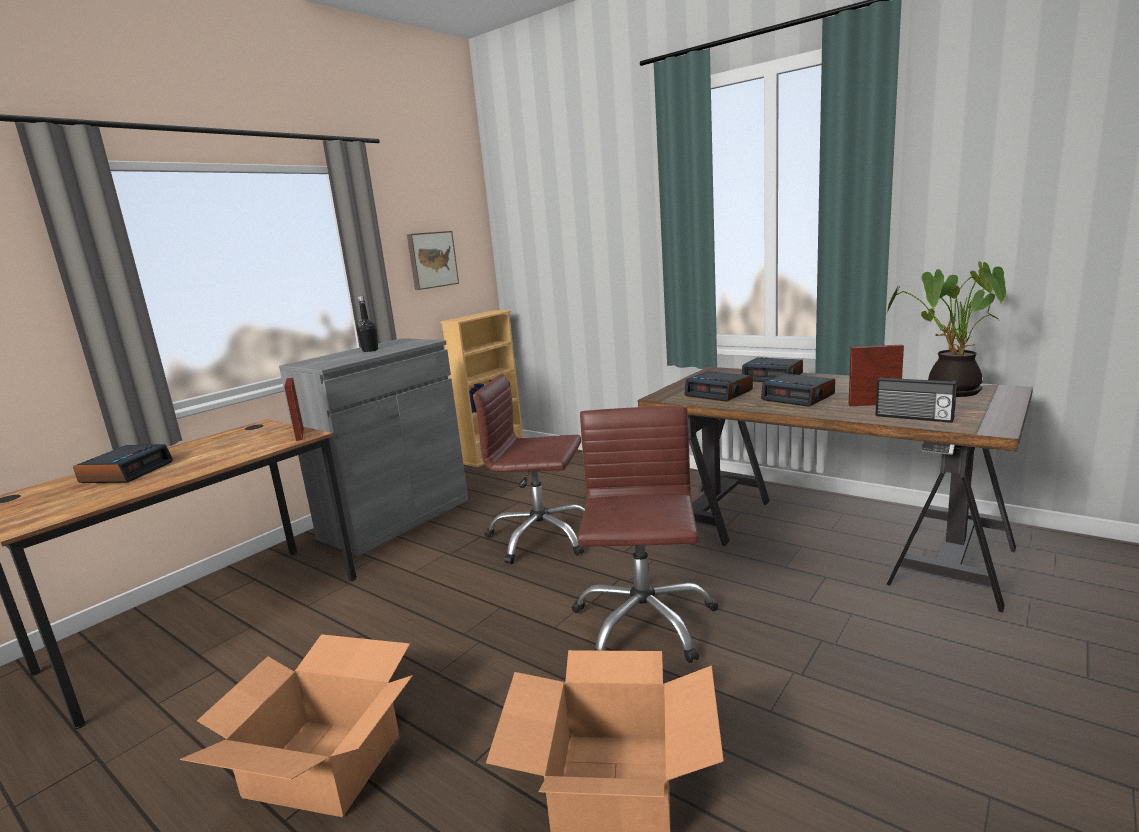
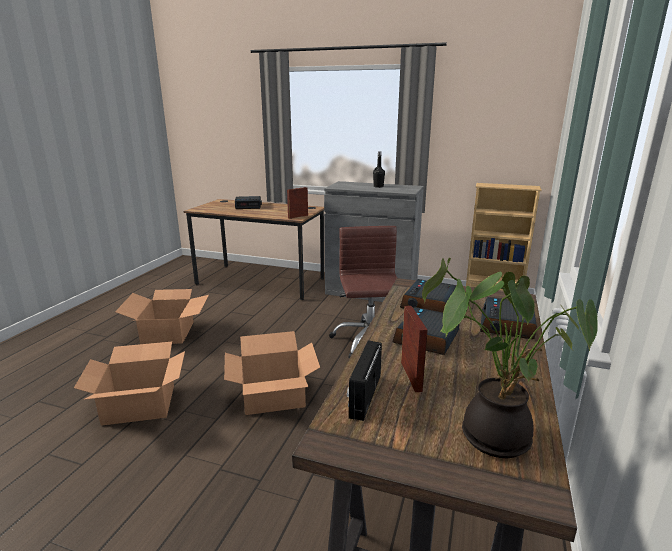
camera: 70 degrees right, 5 degrees up
(431, 260) = (483, 135): picture -> none
(643, 622) = (273, 395): brown office chair -> cardboard box

